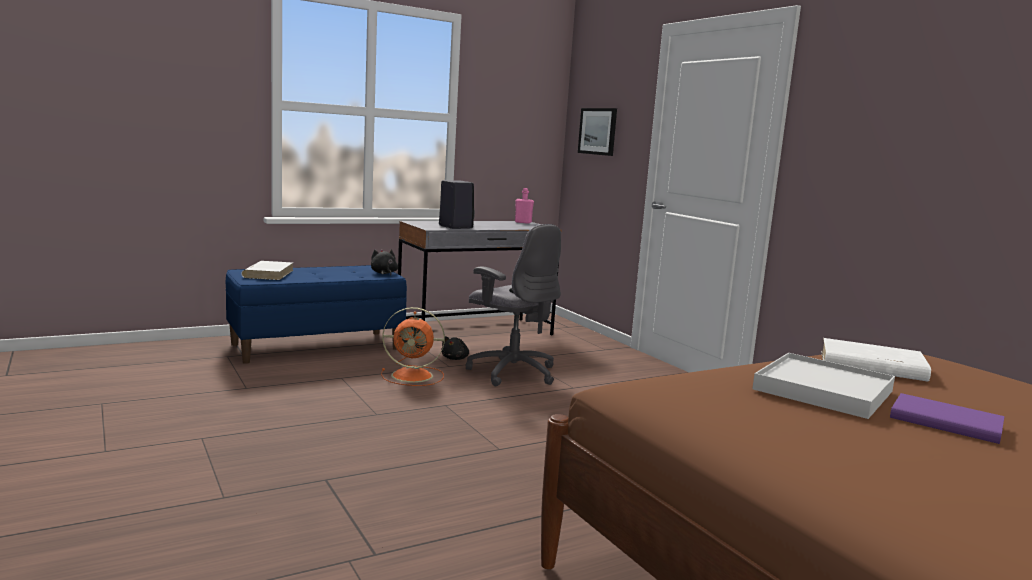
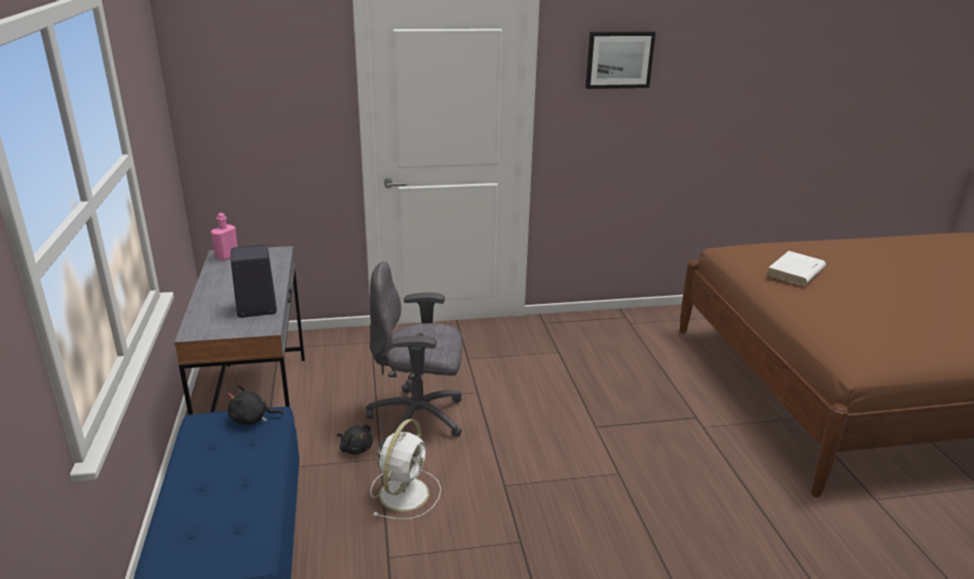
camera: 70 degrees left, 15 degrees up
(268, 273) = (199, 537): white book -> none
(414, 376) = (405, 492): orange fan -> white fan
(512, 372) = (419, 418): grey office chair -> grey office chair turned 150 degrees counterclockwise
(598, 131) = (252, 111): picture -> picture (619, 60)
(823, 390) = (857, 303): white tray -> none
(944, 421) = (894, 290): purple book -> none

